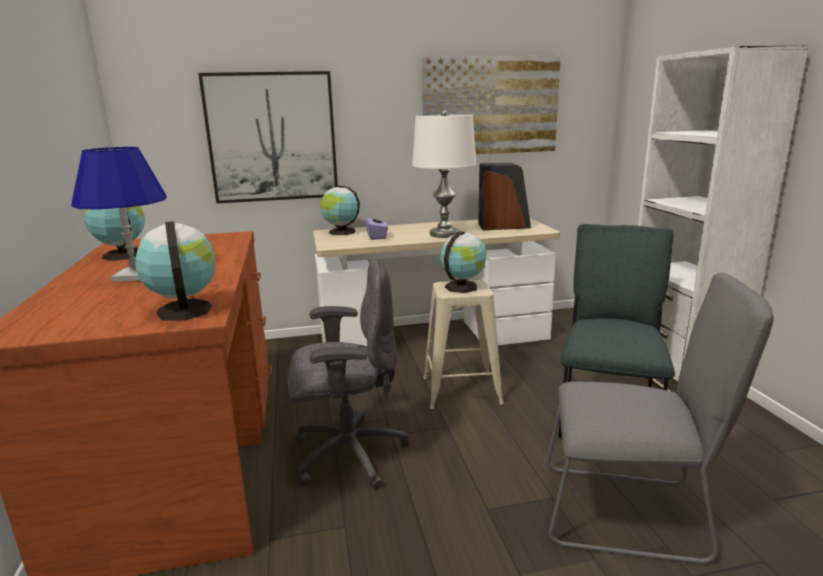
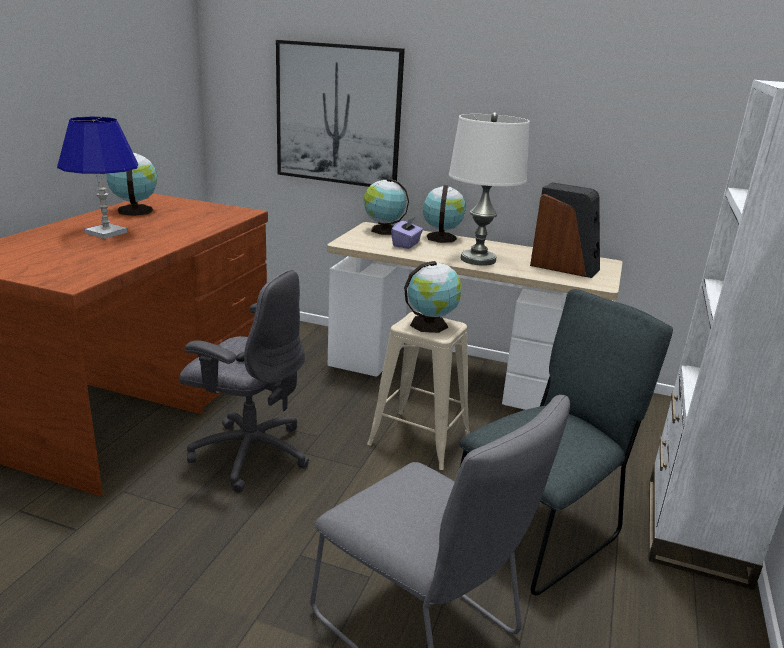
camera: 30 degrees right, 5 degrees up
(184, 310) = (76, 272): globe -> globe (441, 237)
(491, 106) = (596, 110): picture -> none

